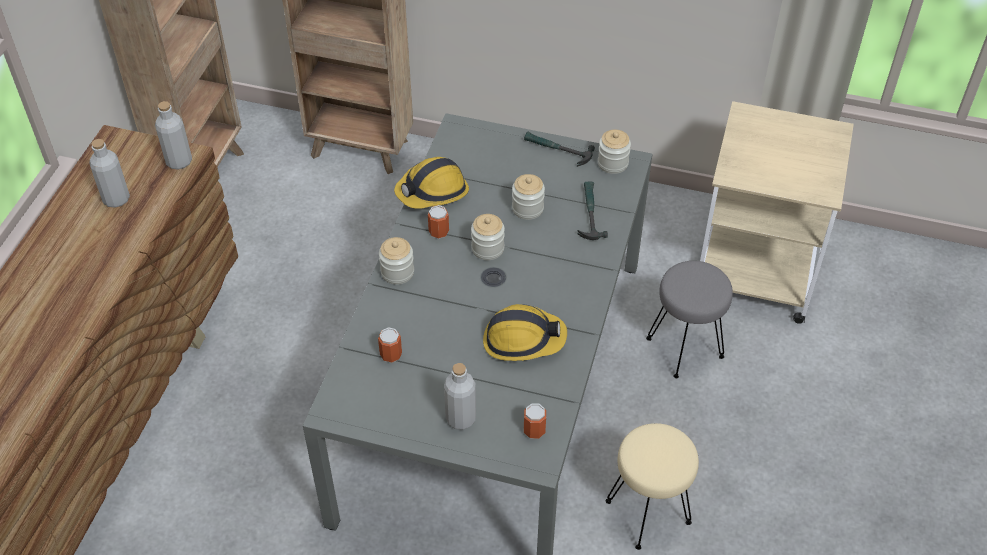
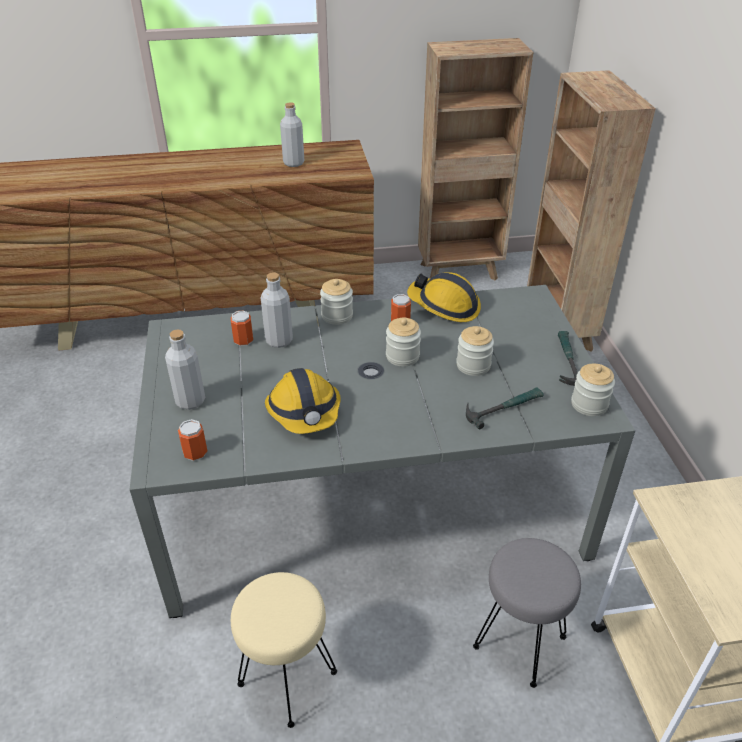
camera: 65 degrees right, 10 degrees down
(179, 161) = (348, 172): grey bottle -> grey bottle (279, 340)

